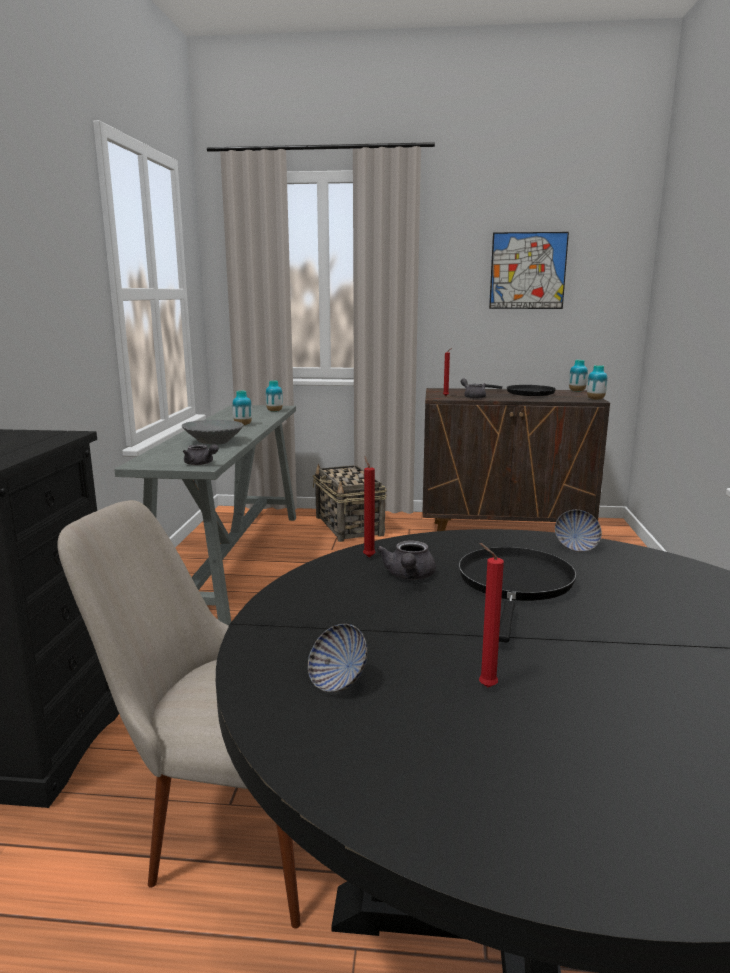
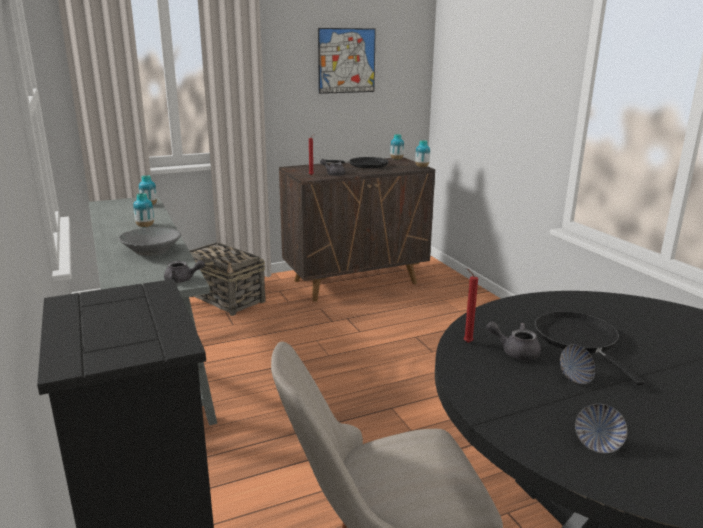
camera: 30 degrees left, 5 degrees up
(409, 576) = (515, 351): grey teapot -> grey teapot turned 135 degrees clockwise
(484, 686) = (666, 417): red candle -> none
(576, 547) = (567, 301): bowl -> bowl (575, 377)

